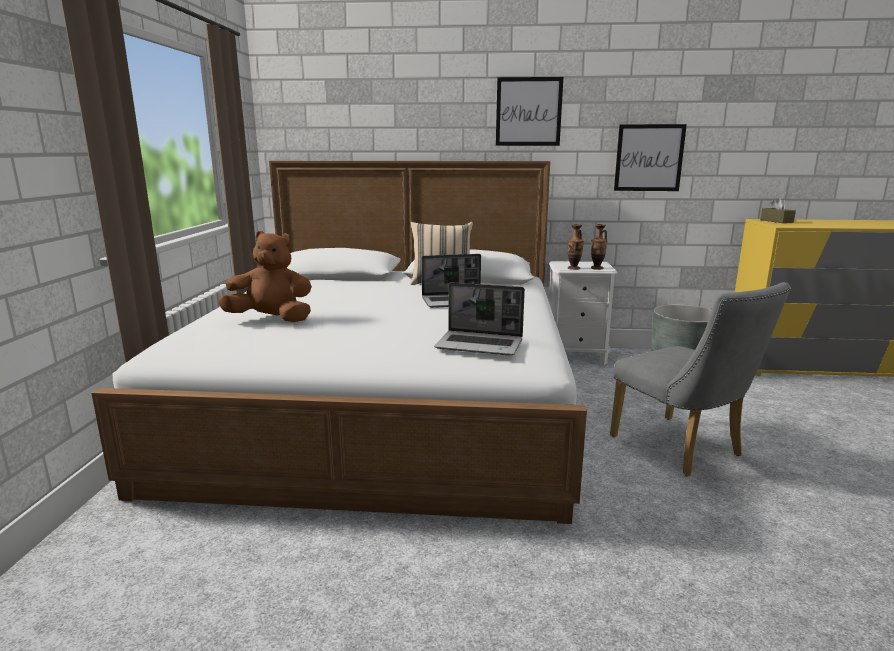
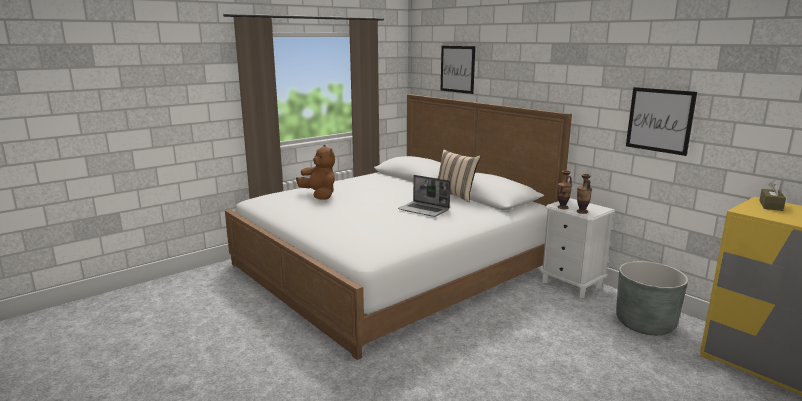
camera: 45 degrees right, 0 degrees up
(480, 345) = (364, 237): laptop -> none
(528, 112) = (562, 71): picture -> picture (457, 69)
(682, 449) = (502, 365): grey chair -> none

